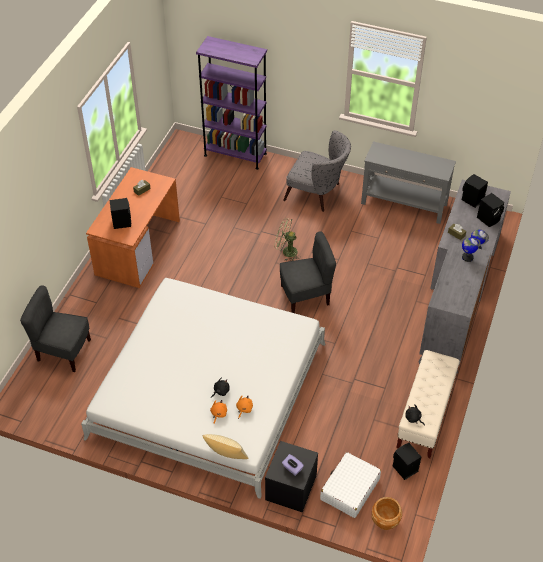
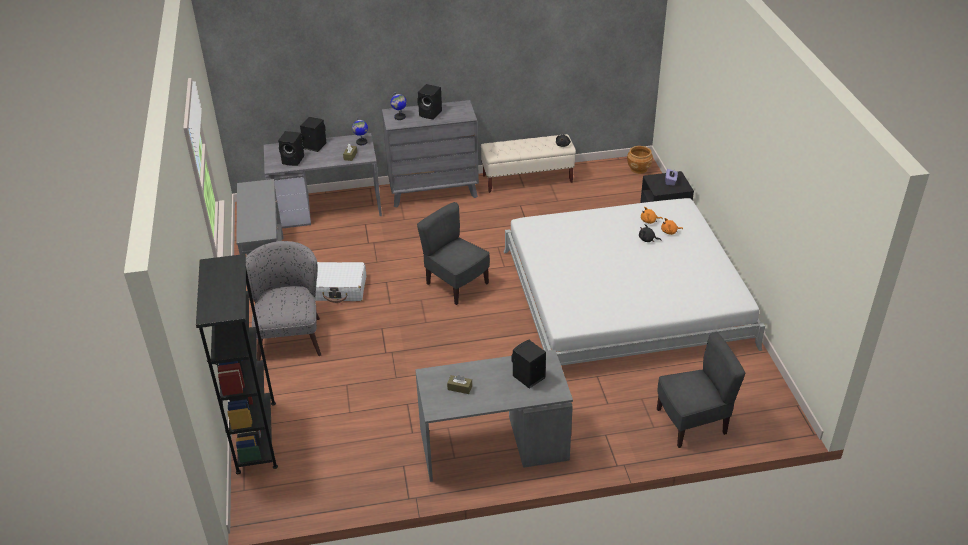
camera: 120 degrees left, 10 degrees down
(63, 351) = (692, 423): grey chair -> grey chair turned 90 degrees counterclockwise
(137, 247) = (492, 445): orange desk -> grey desk
(226, 457) = (702, 212): pillow -> none
(235, 154) = (256, 436): purple bookcase -> black bookcase
(286, 251) = (403, 321): green fan -> none
(349, 489) = (632, 191): white suitcase -> white suitcase (339, 289)
(404, 469) = (587, 174): black speaker -> black speaker (431, 114)

